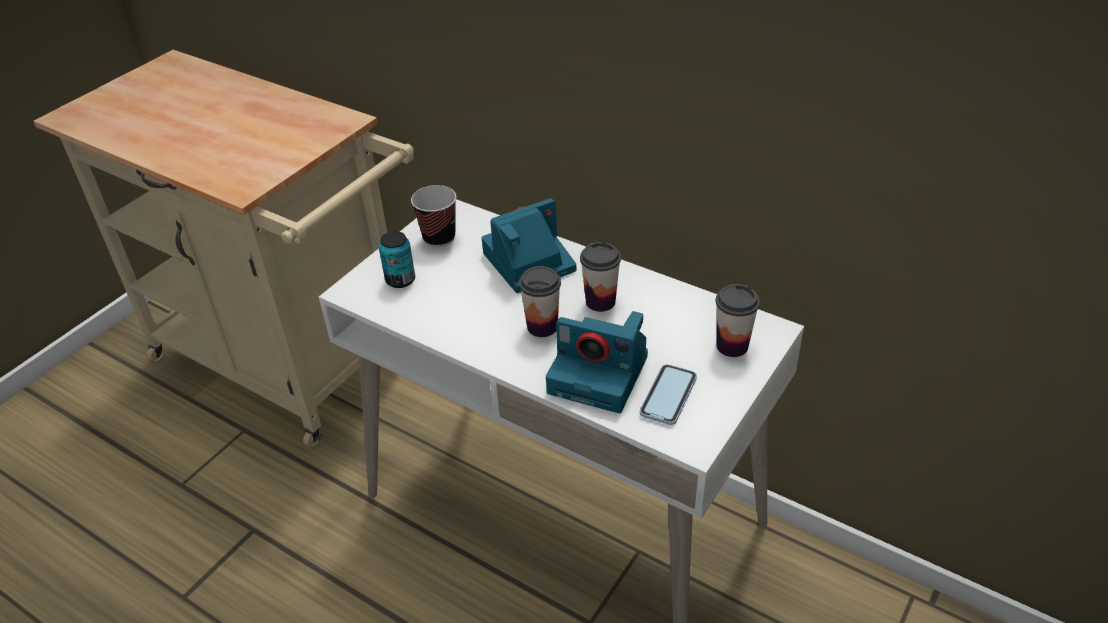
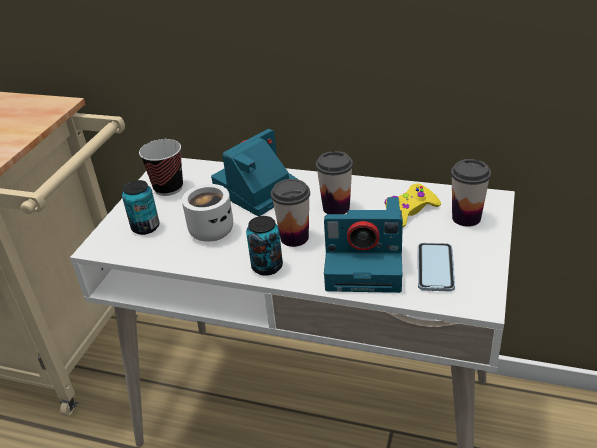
camera: 15 degrees left, 5 degrees down
(464, 296) = (211, 228): none -> white mug
(501, 353) = (267, 267): none -> can
(676, 324) = (410, 211): none -> yellow game controller

